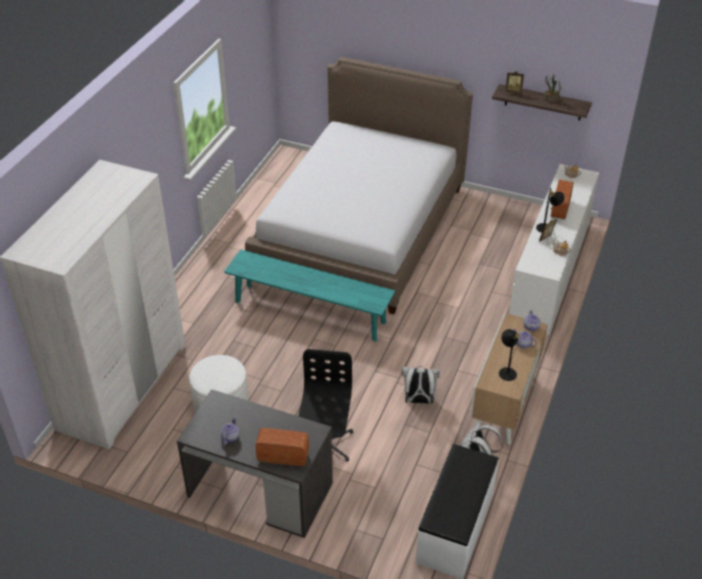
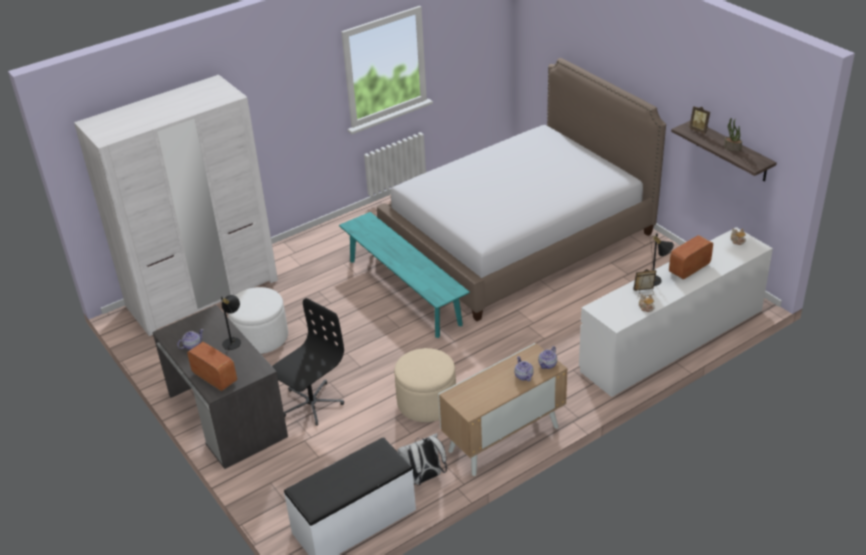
camera: 35 degrees right, 5 degrees down
(418, 400) = (427, 403): white backpack -> beige ottoman
(506, 371) = (482, 393): black table lamp -> black table lamp (234, 341)

